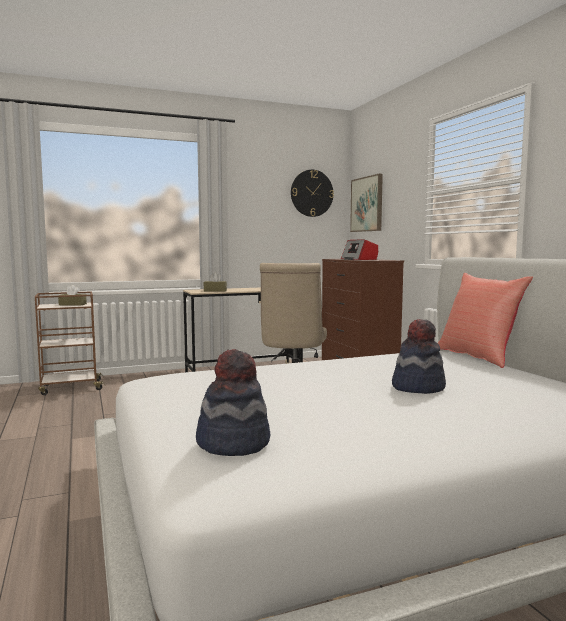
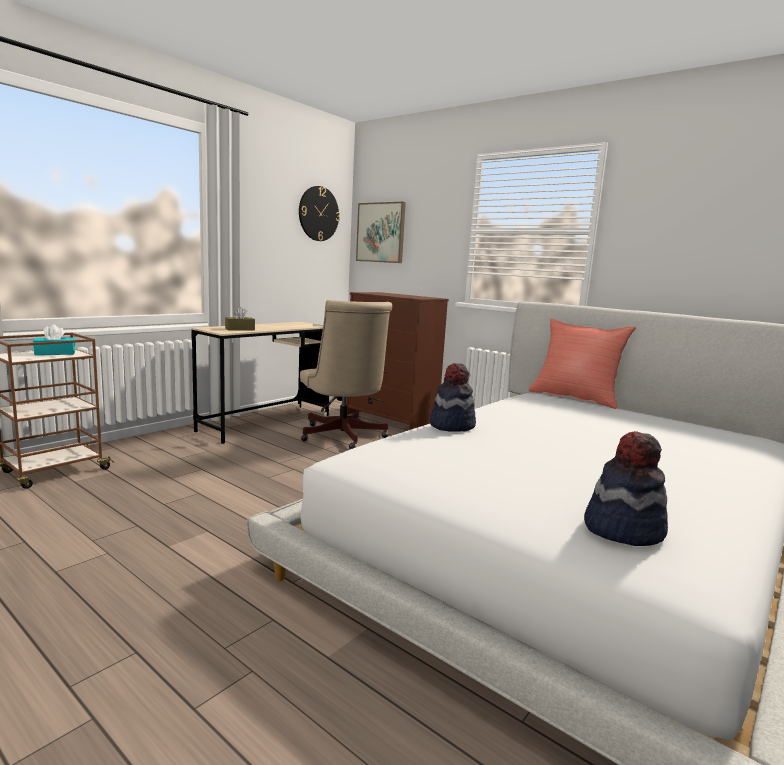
camera: 30 degrees left, 5 degrees up
(72, 304) = (55, 353): brown tissue box -> turquoise tissue box
(359, 259) = (401, 296): radio -> none
(417, 387) = (612, 438): hat -> hat (451, 425)

